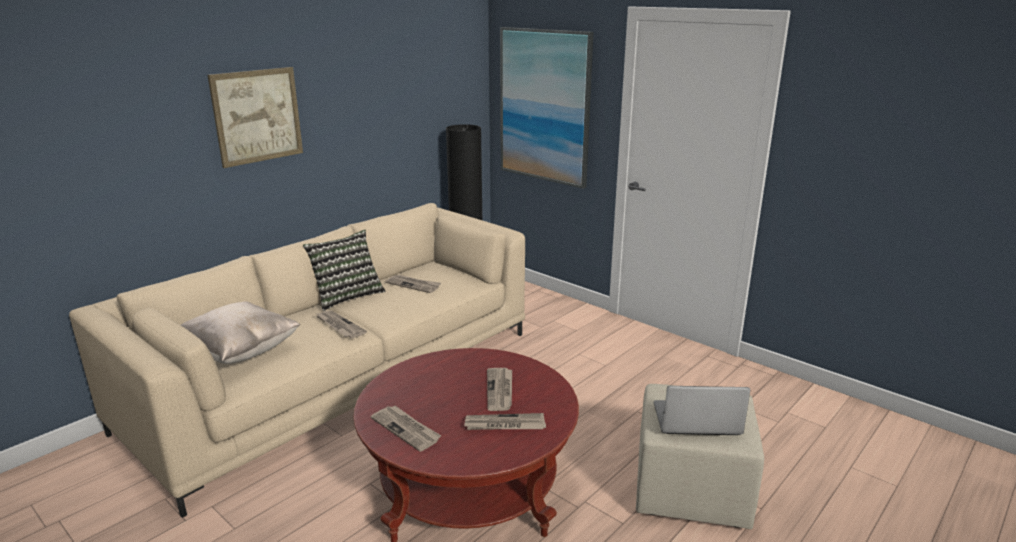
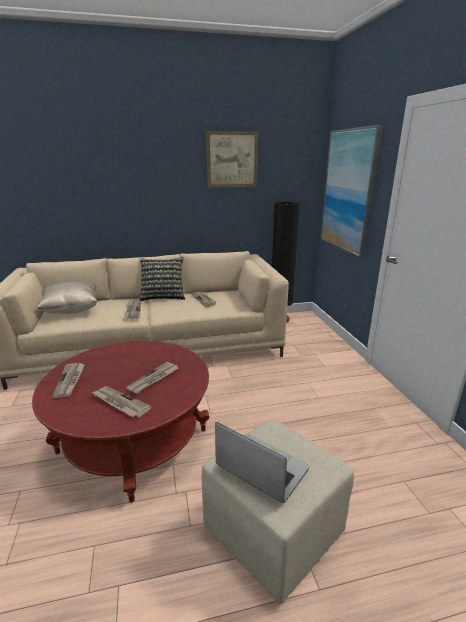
camera: 35 degrees right, 0 degrees up
(257, 116) = (134, 177): picture -> picture (232, 160)

